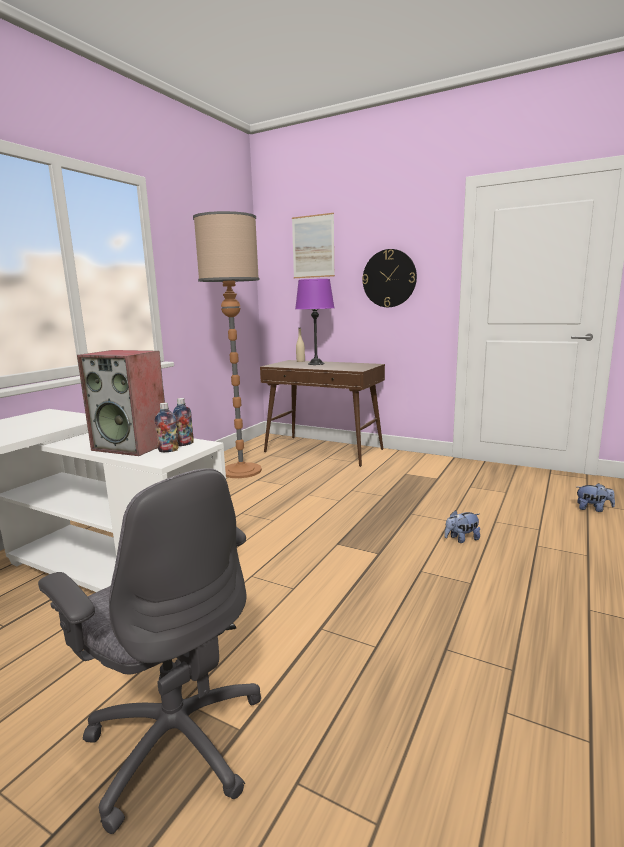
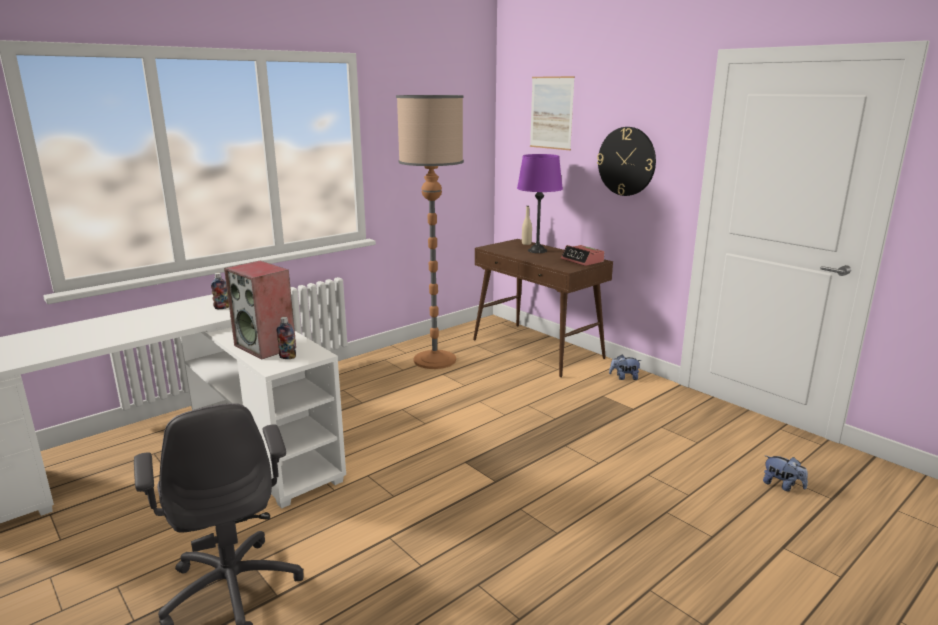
camera: 20 degrees right, 5 degrees up
(185, 444) = (306, 351): bottle -> bottle (222, 308)
(361, 365) = (582, 260): none -> alarm clock
(461, 539) = (591, 486): plush toy -> plush toy (624, 377)

